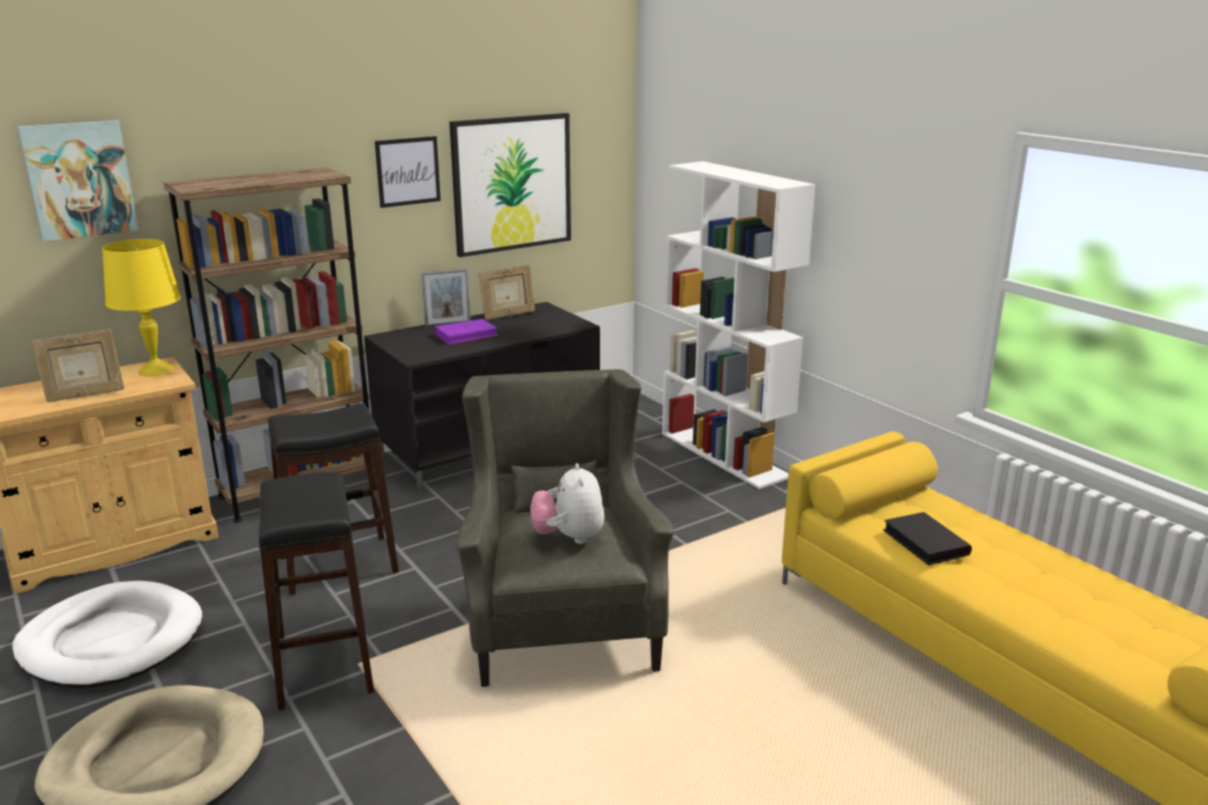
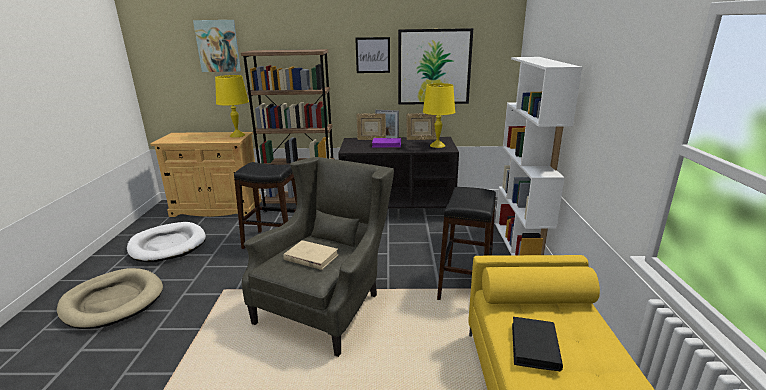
camera: 35 degrees right, 0 degrees up
(85, 395) = (200, 139): picture frame -> picture frame (371, 139)
(323, 662) = (214, 283): black stool -> black stool (465, 285)
(551, 321) = (437, 145): none -> yellow table lamp
(569, 537) = (311, 257): plush toy -> beige book

